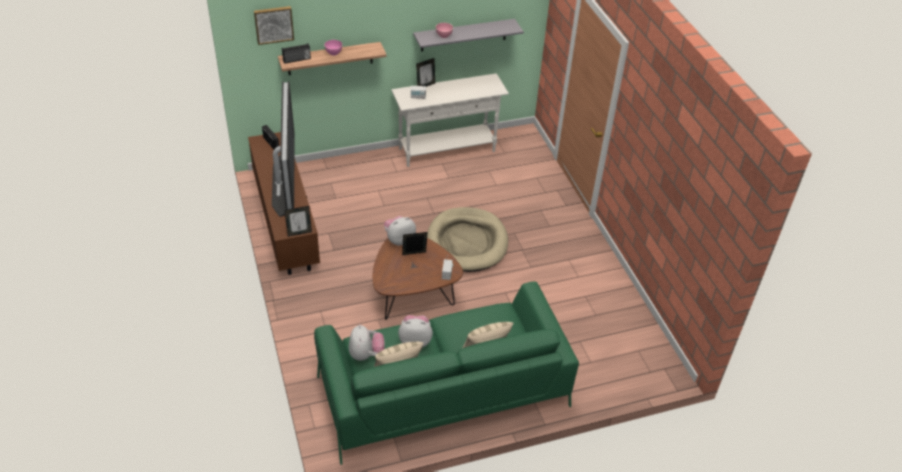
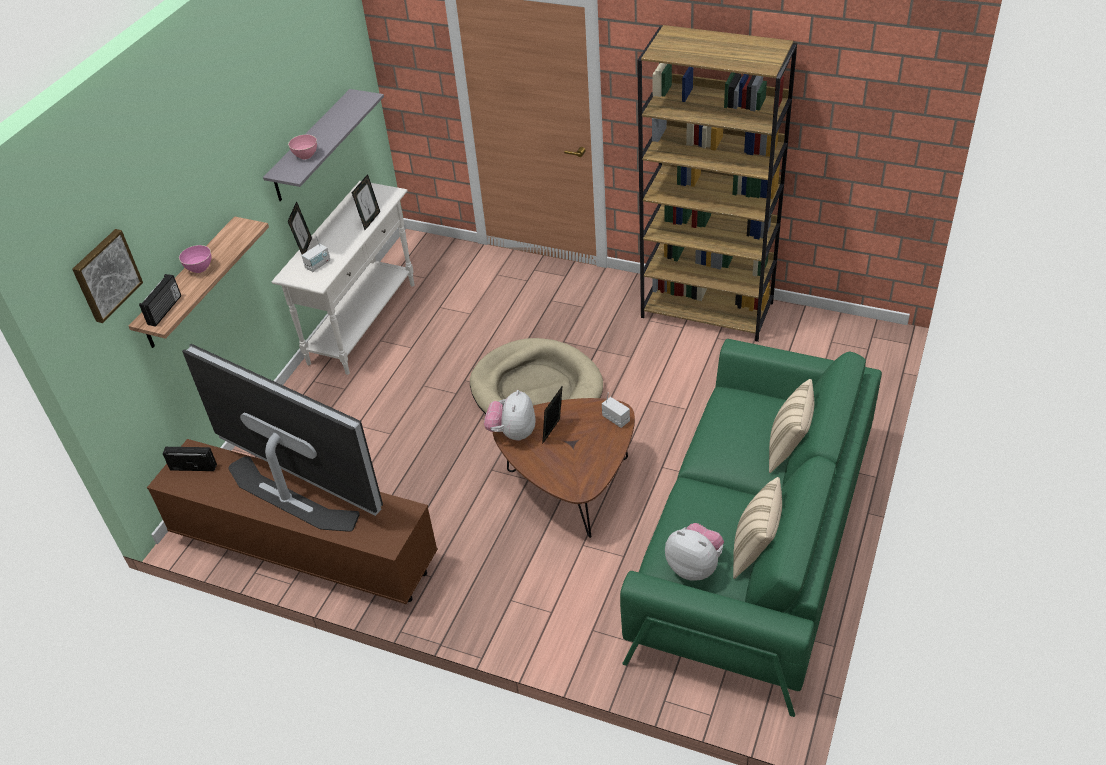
camera: 45 degrees left, 0 degrees up
(299, 233) = (407, 524): picture frame -> picture frame (370, 220)
(415, 340) = (714, 503): plush toy -> none
(604, 280) = (708, 310): none -> brown bookcase

